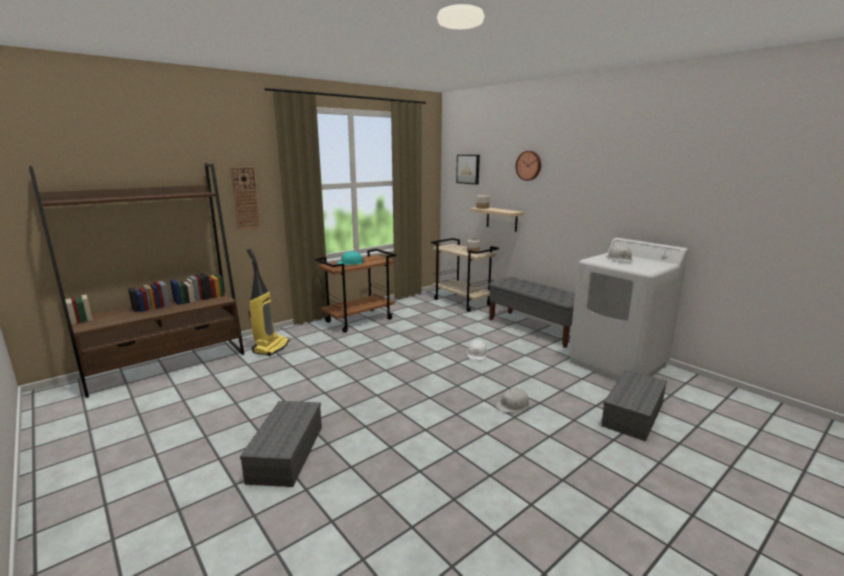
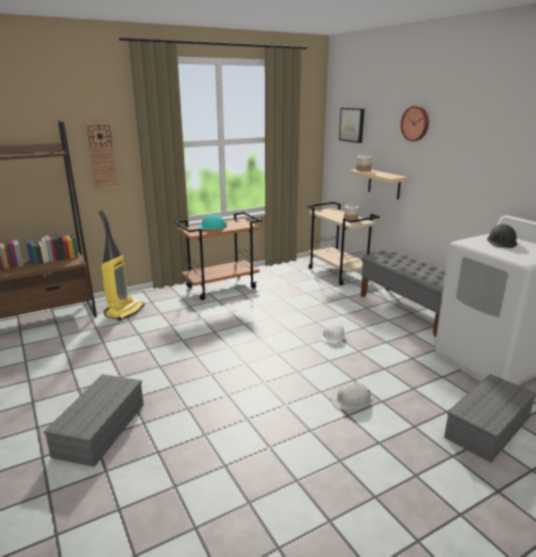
camera: 10 degrees right, 5 degrees up
(620, 259) = (502, 242): white hard hat -> black hard hat

